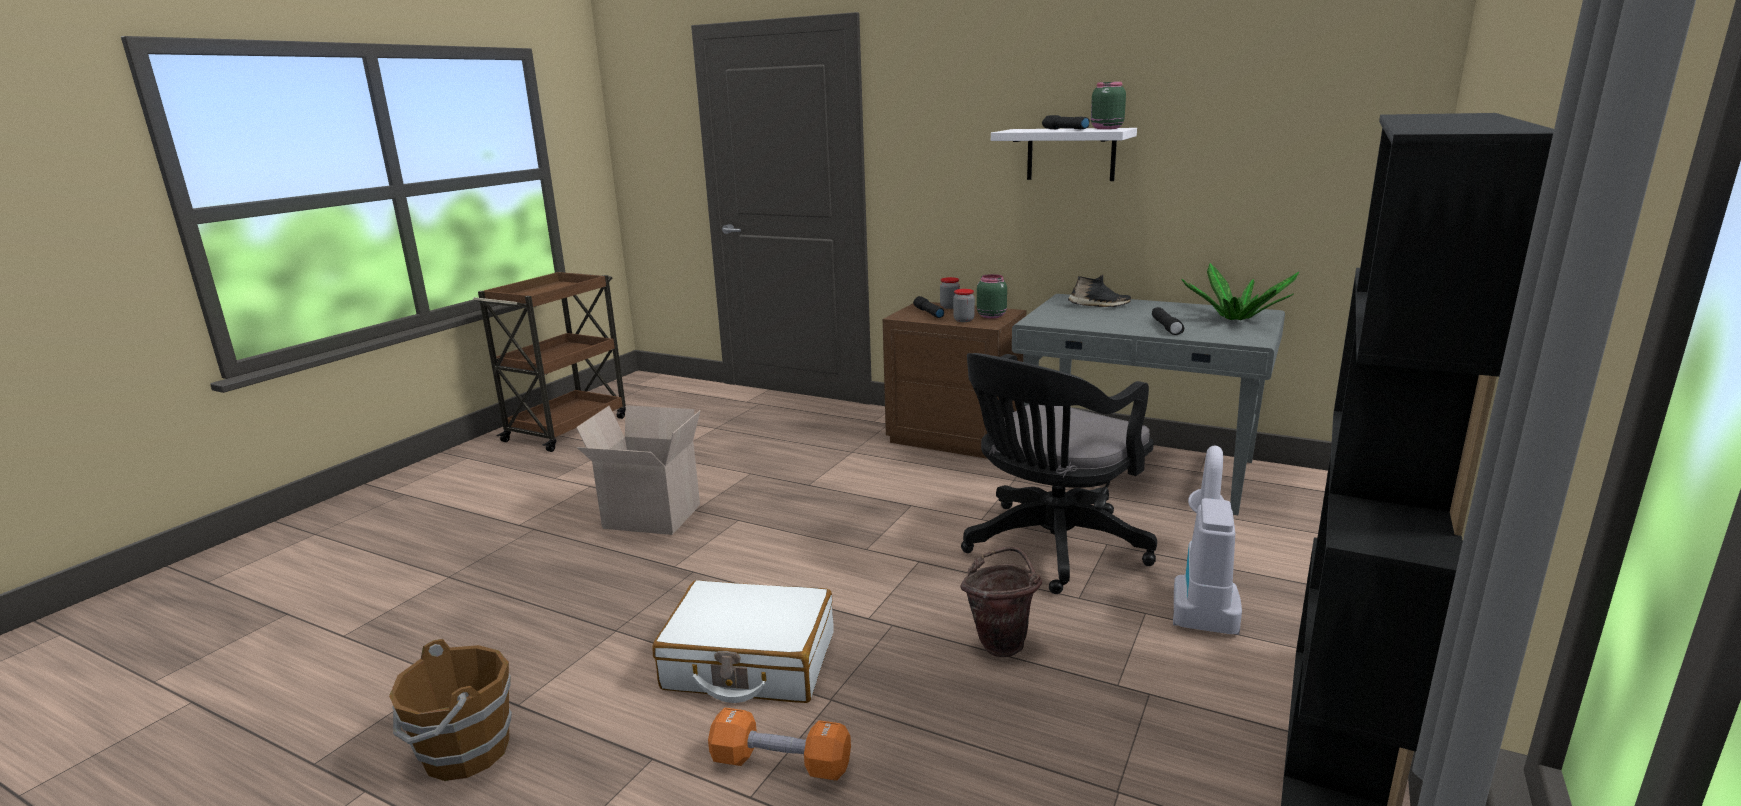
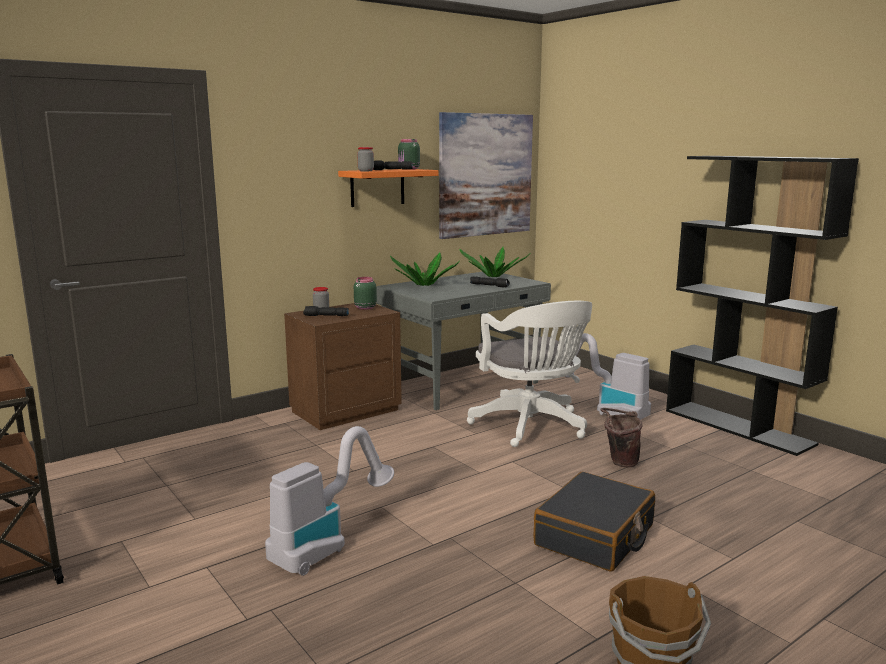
camera: 65 degrees left, 5 degrees down
(649, 518) = (327, 544): cardboard box -> vacuum cleaner
(749, 662) = (595, 536): white suitcase -> black suitcase
(781, 764) = (706, 544): orange dumbbell -> none
(963, 320) = (362, 313): jar -> jar (366, 171)
(1050, 549) = (531, 427): black office chair -> white office chair
(1071, 154) = (377, 187): white shelf -> orange shelf
(1099, 306) = (424, 285): black shoe -> potted plant
(1295, 141) = (485, 175): none -> picture

